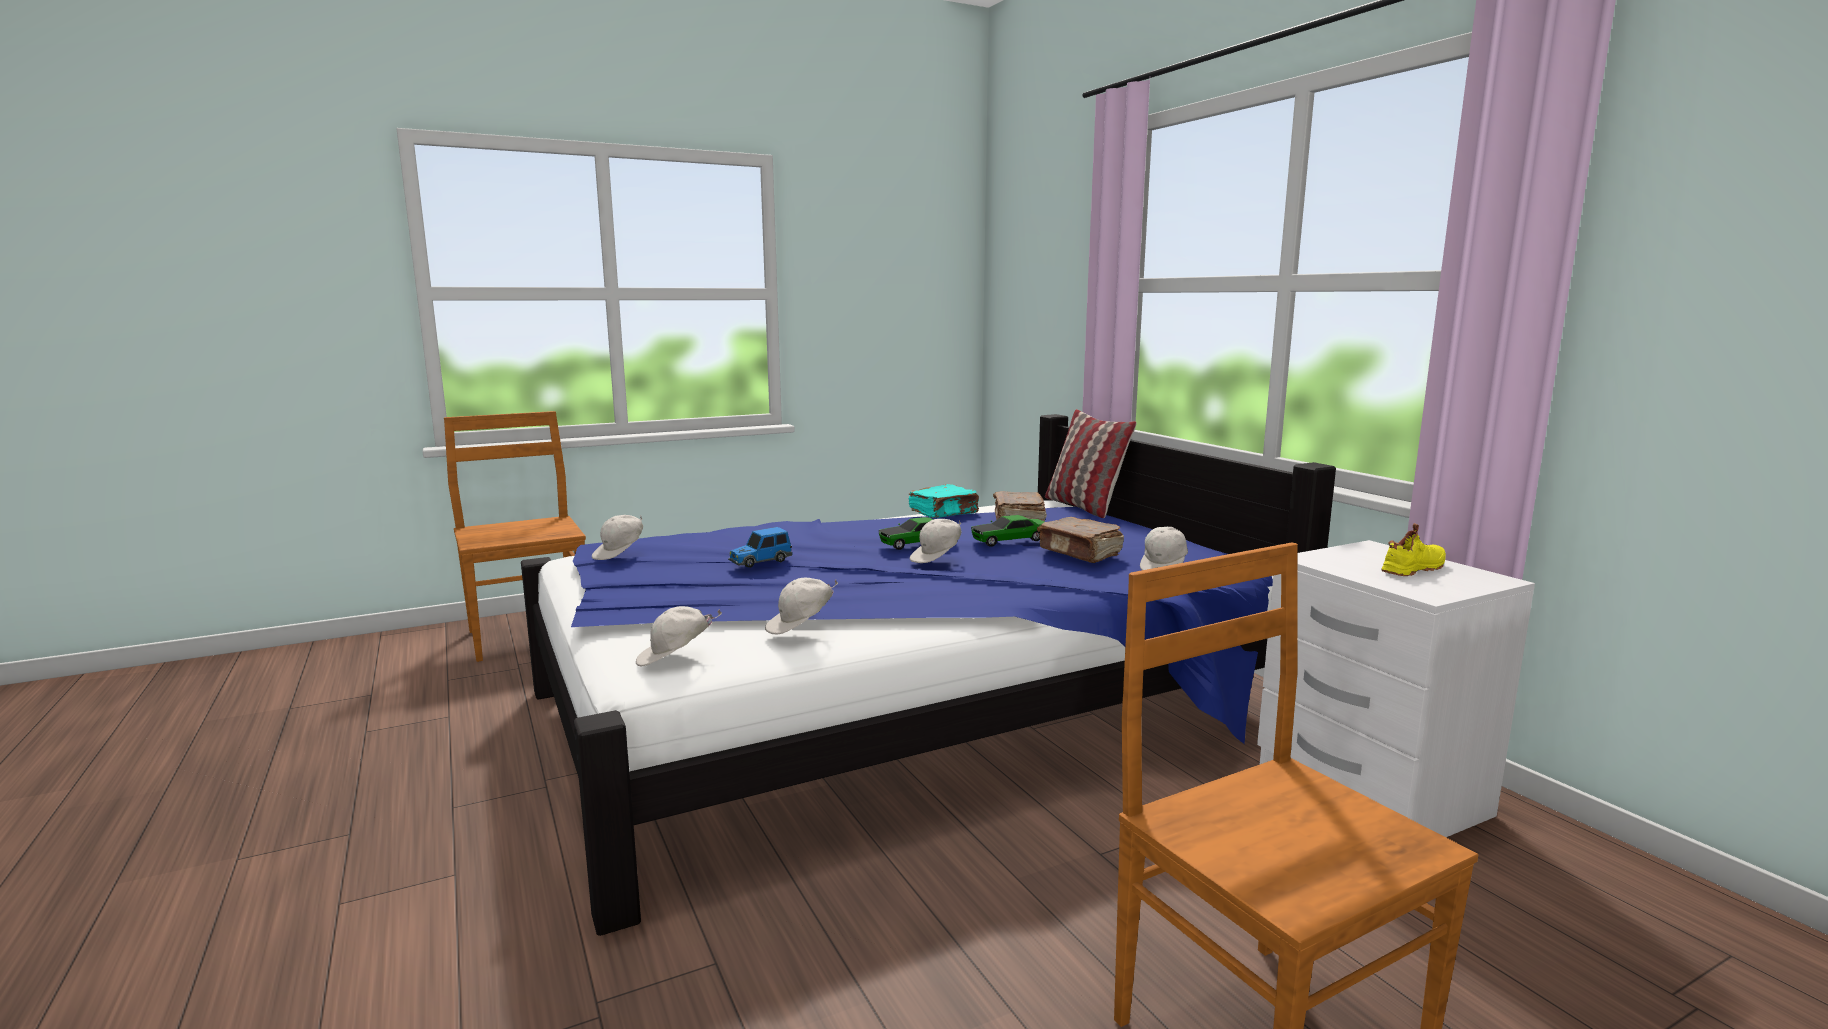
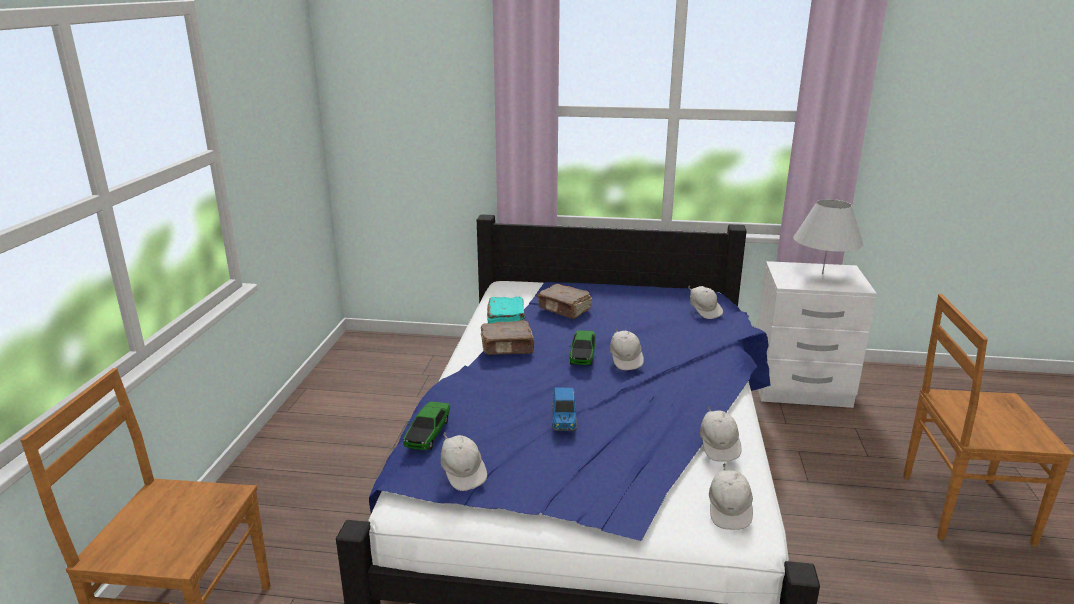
camera: 55 degrees left, 10 degrees up
(1009, 540) = (611, 327): toy car -> toy car (428, 433)
(1080, 553) = (661, 320): brown book -> brown book (508, 348)
(1084, 507) = (547, 281): pillow -> none
(1415, 569) = (822, 274): yellow shoe -> white table lamp

